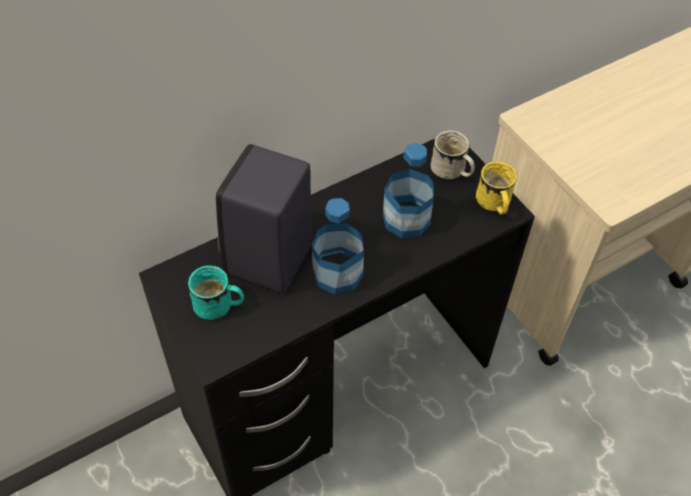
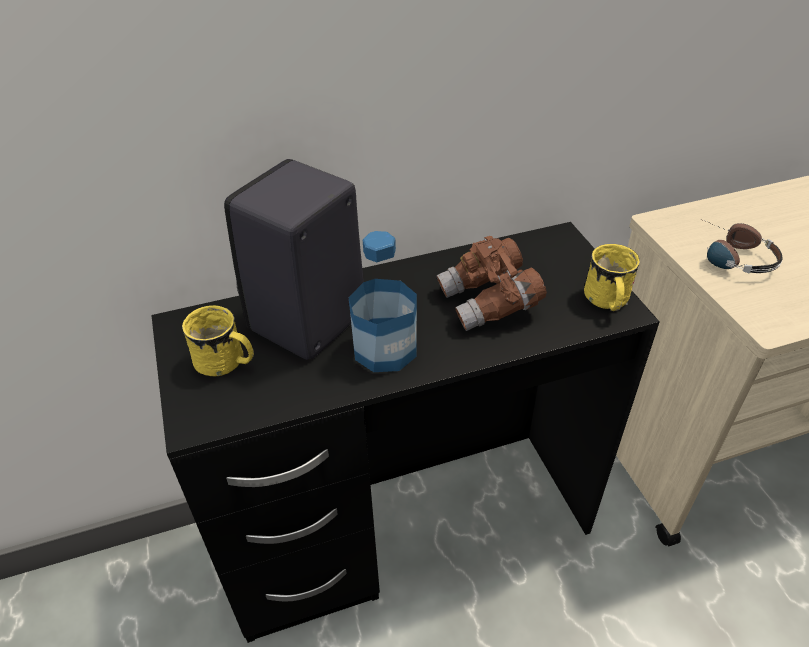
camera: 15 degrees right, 10 degrees down
(219, 306) = (226, 364): turquoise mug -> yellow mug
(406, 219) = (489, 303): bottle -> brown binoculars
(451, 172) = (559, 262): white mug -> none
(578, 145) = (729, 256): none -> headphones

